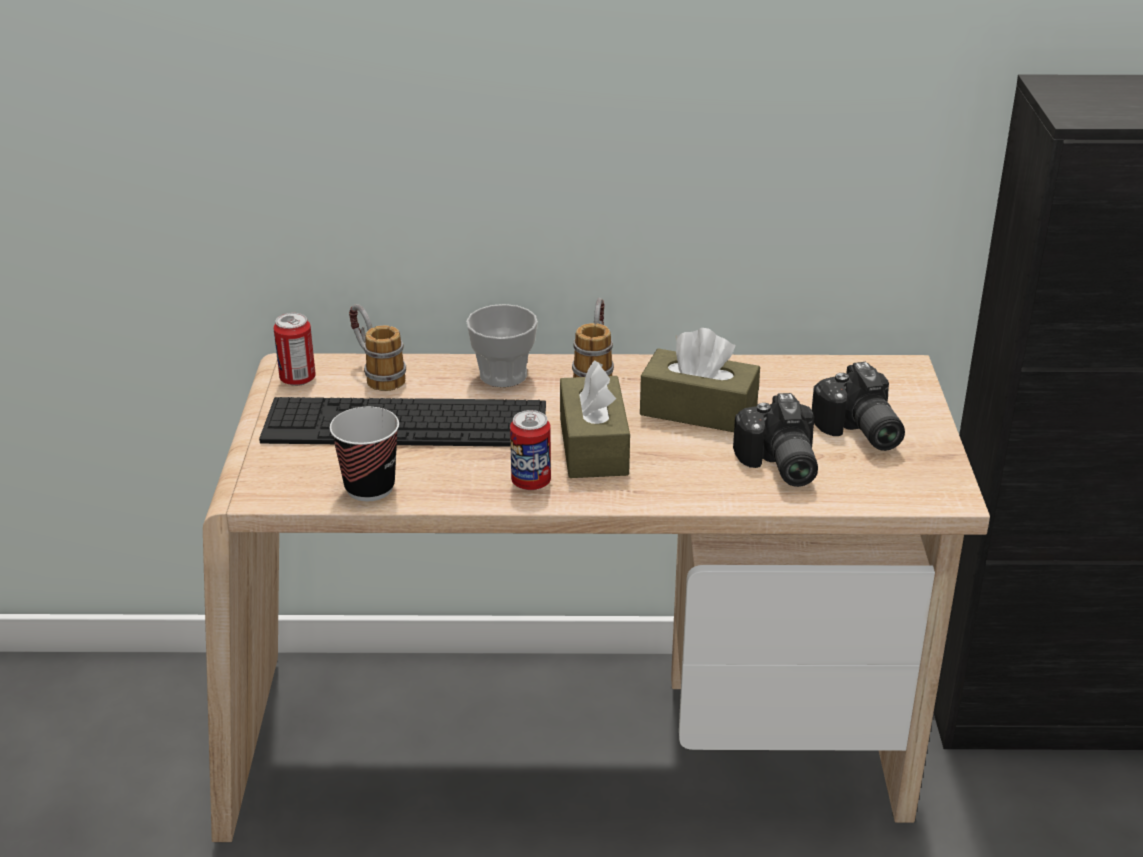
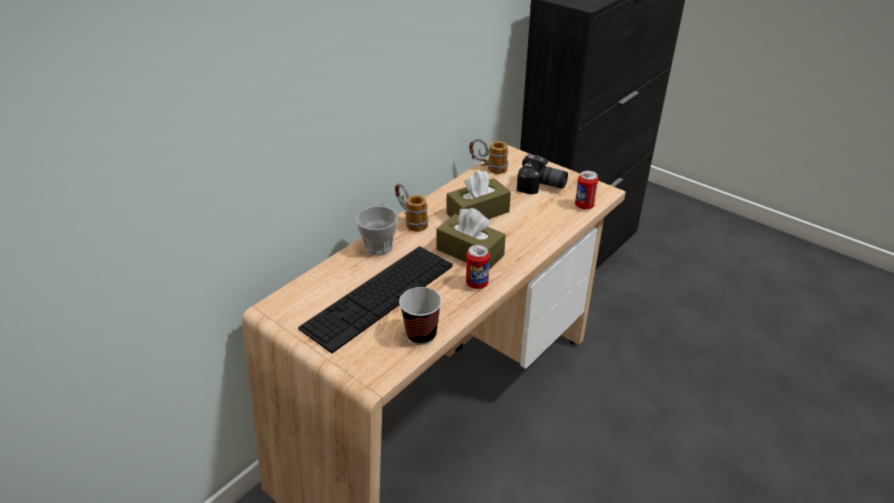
camera: 50 degrees left, 5 degrees up
(297, 379) = (289, 311): can -> can (584, 205)
(376, 374) = (322, 283): mug -> mug (488, 169)
(777, 465) = (541, 216): camera -> none

